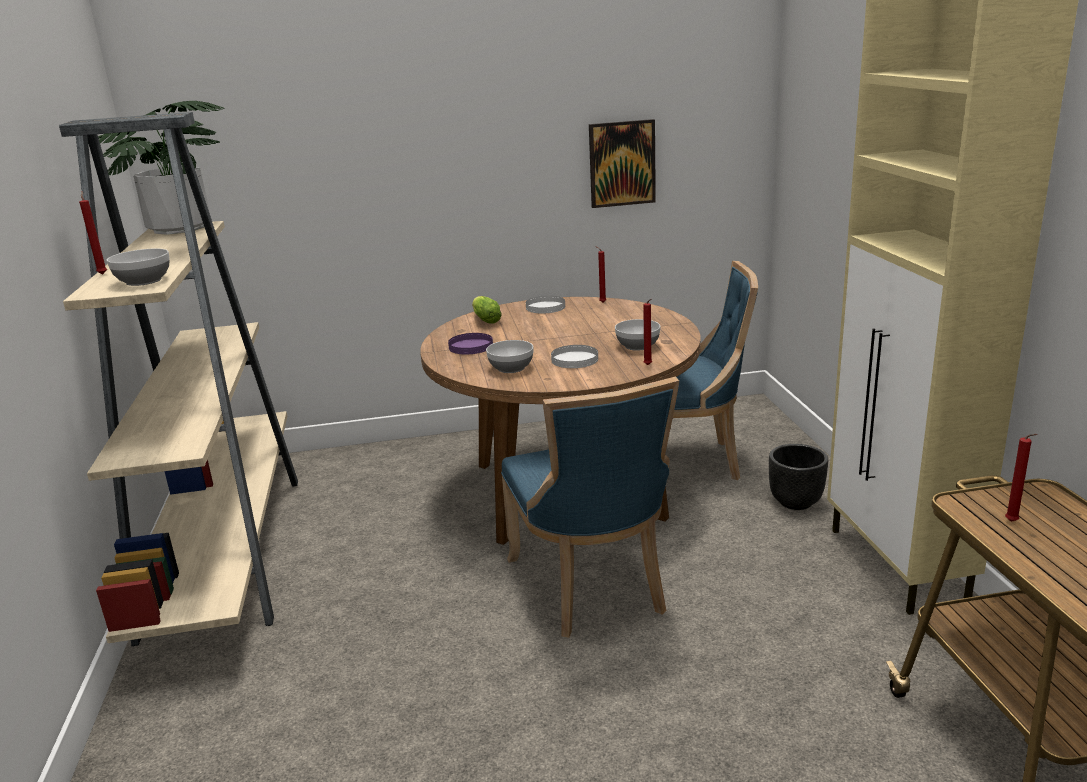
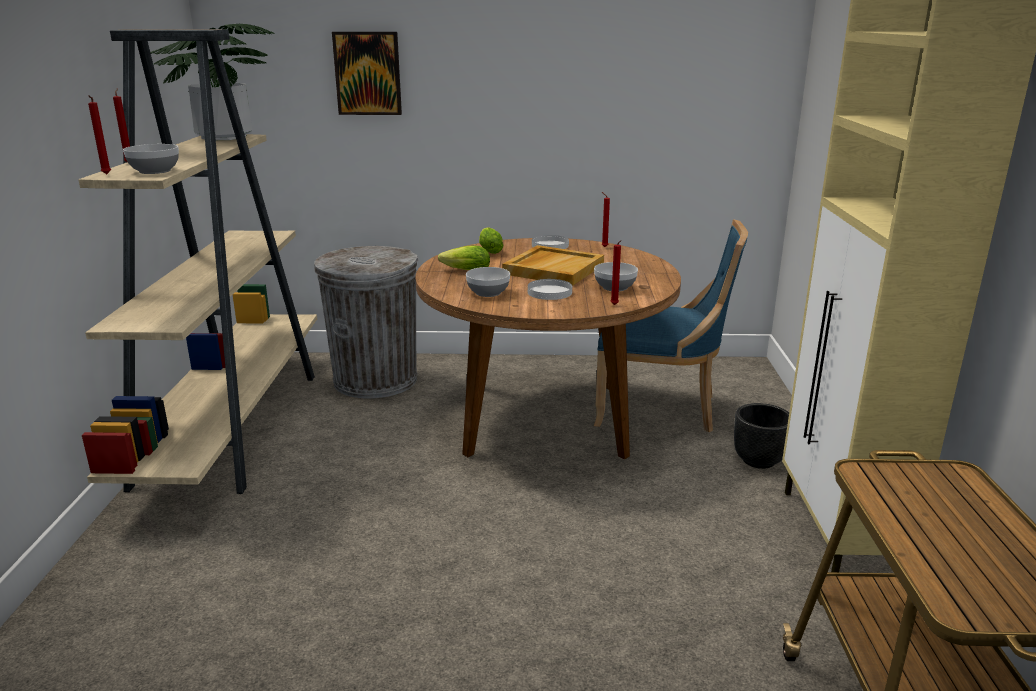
camera: 10 degrees right, 0 degrees up
(367, 475) = (375, 380): none -> grey trash can
(471, 346) = (464, 270): purple plate -> lettuce
(564, 333) = (553, 269): none -> beige tray
(592, 587) = (532, 507): blue chair -> none
(622, 163) = (644, 118): picture -> picture (368, 73)
(1013, 522) = (910, 498): red candle -> red candle (106, 174)

